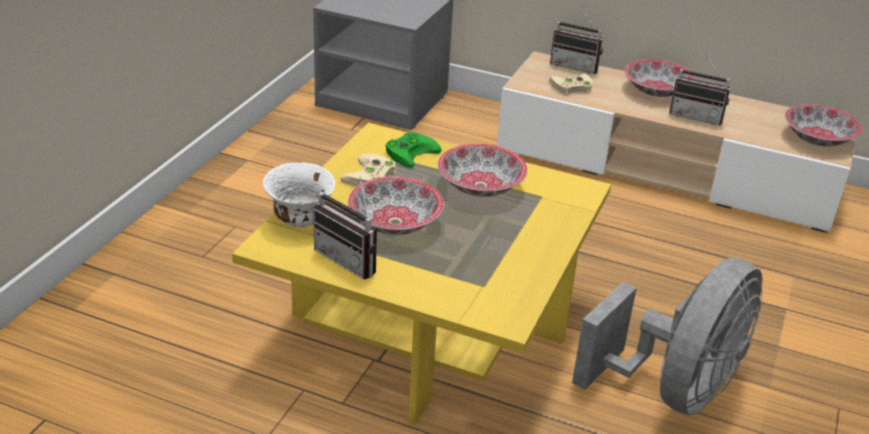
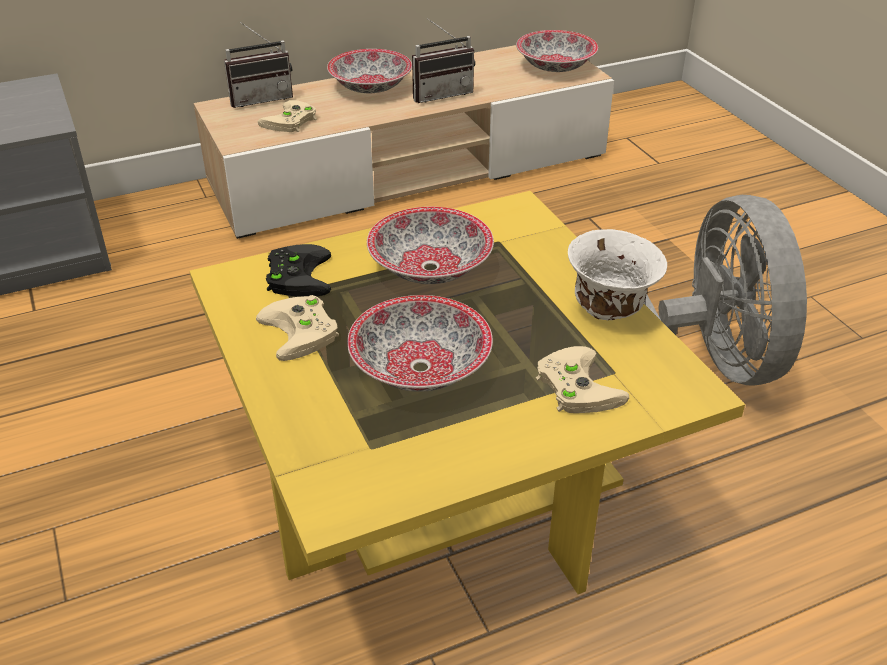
camera: 45 degrees left, 5 degrees up
(300, 221) = (317, 444): white bowl -> white bowl (609, 310)
(351, 259) = (452, 446): radio -> none
(411, 151) = (296, 275): green game controller -> black game controller
(452, 277) = (574, 385): none -> beige game controller

